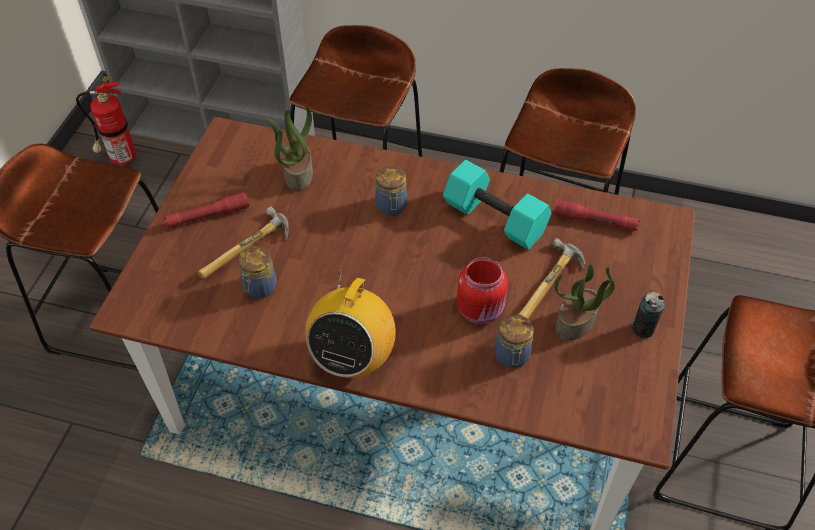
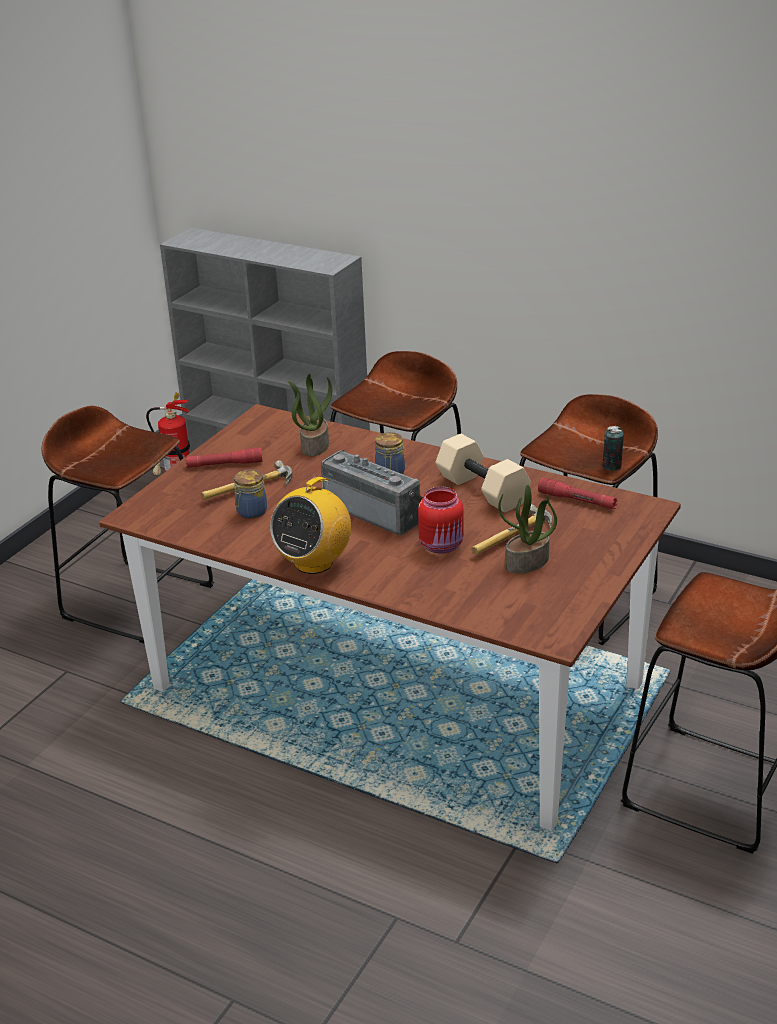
camera: 15 degrees right, 20 degrees down
(394, 267) = (375, 511): none -> radio
(493, 219) = (480, 490): turquoise dumbbell -> beige dumbbell
(511, 356) = (457, 577): jar -> none
(643, 329) = (589, 573): can -> can (612, 466)

